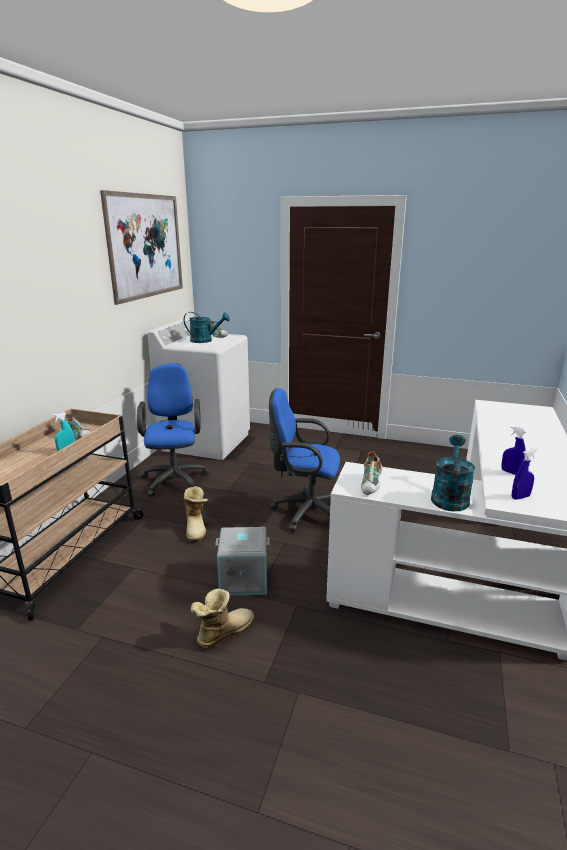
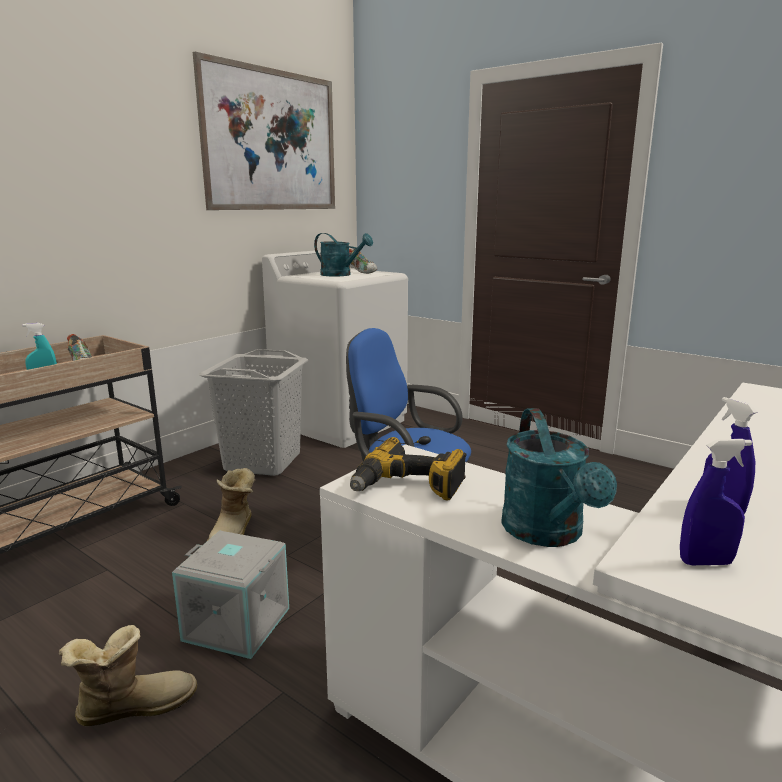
camera: 20 degrees right, 5 degrees down
(175, 478) = (263, 462): blue office chair -> grey laundry basket
(371, 485) = (408, 487): shoe -> power drill
(449, 496) = (548, 534): turquoise watering can -> turquoise watering can turned 135 degrees clockwise

